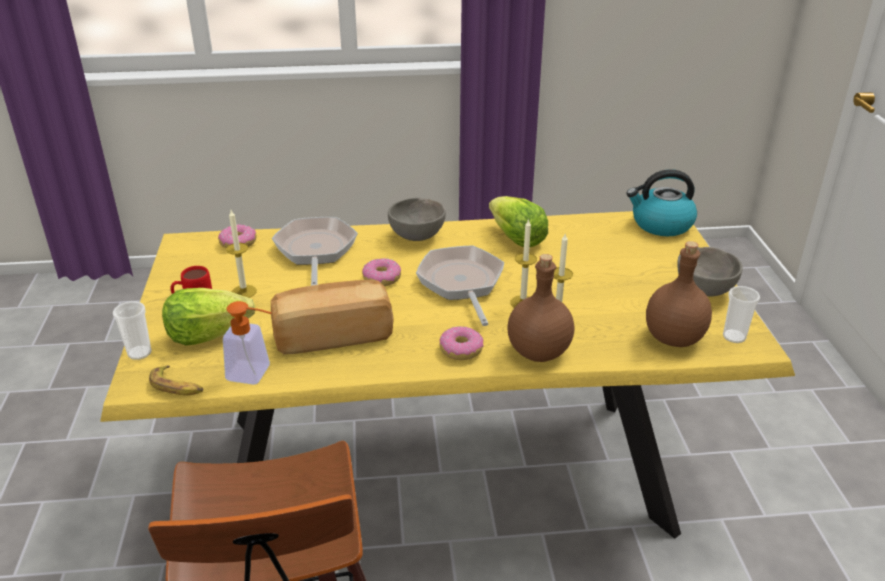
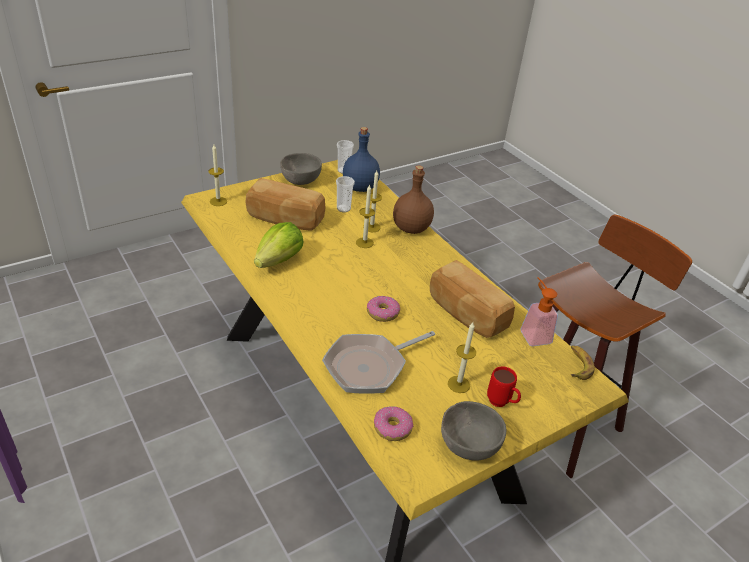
camera: 120 degrees left, 5 degrees up
(139, 353) = (572, 405): cup -> cup (343, 208)
(207, 335) = (522, 378): lettuce -> none
(418, 236) = (306, 312): grey bowl -> grey bowl (468, 445)
(461, 350) = (433, 256): donut -> none
(462, 284) = (361, 273): frying pan -> none
(603, 259) = (285, 219): none -> bread
(661, 224) = (218, 201): kettle -> candle
(674, 337) = (359, 187): brown bottle -> blue bottle

